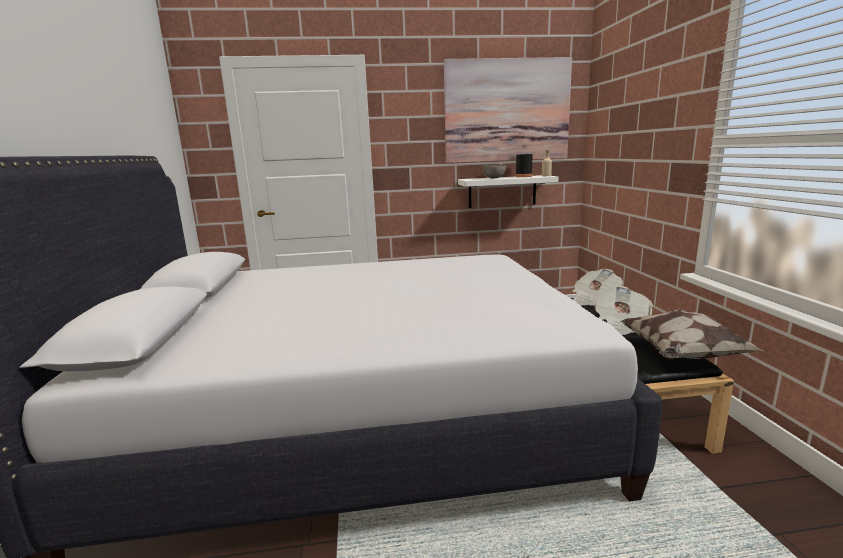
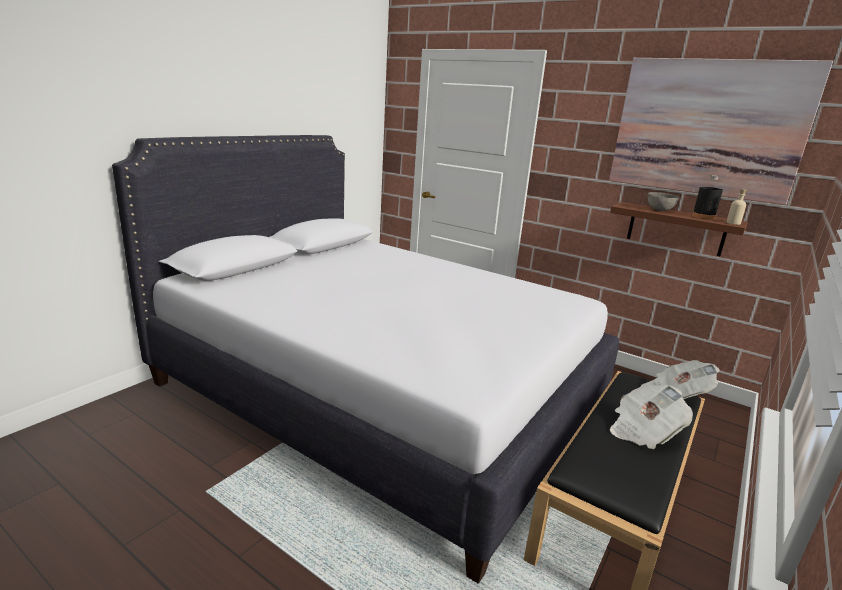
camera: 40 degrees right, 5 degrees up
(502, 191) = (676, 229): white shelf -> brown shelf
(681, 355) = (638, 489): pillow -> none

